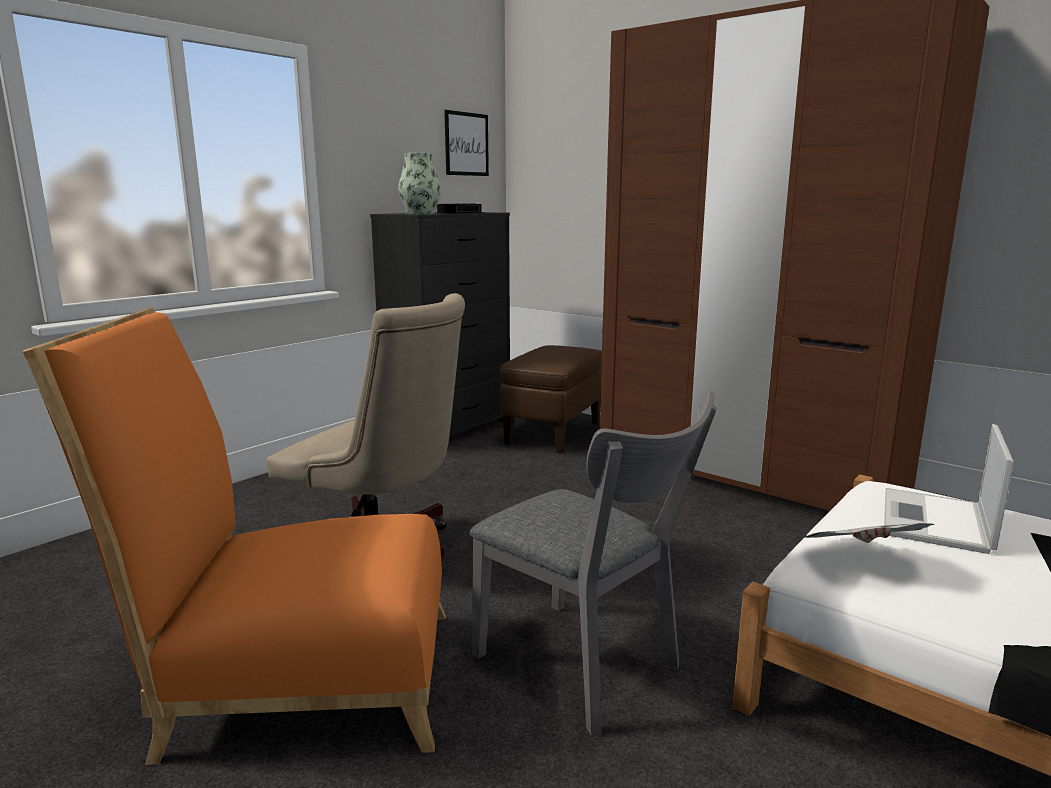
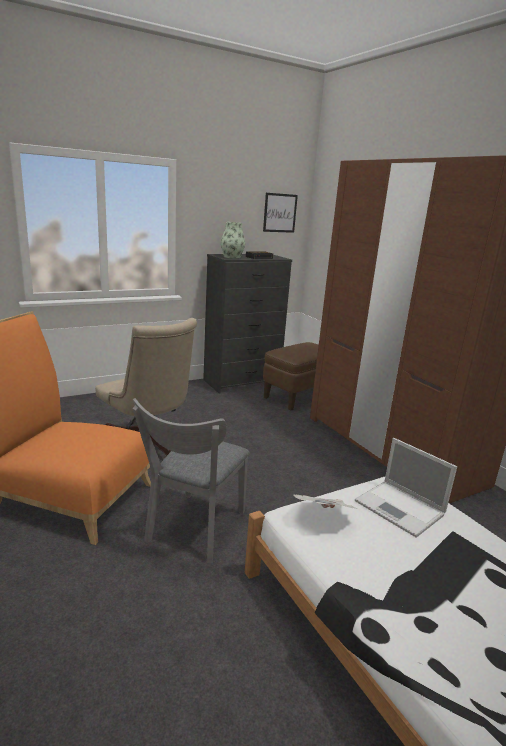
camera: 20 degrees right, 5 degrees up
(586, 668) = (193, 530): grey chair -> grey chair turned 45 degrees clockwise
(936, 522) = (401, 508): laptop -> laptop turned 90 degrees counterclockwise

